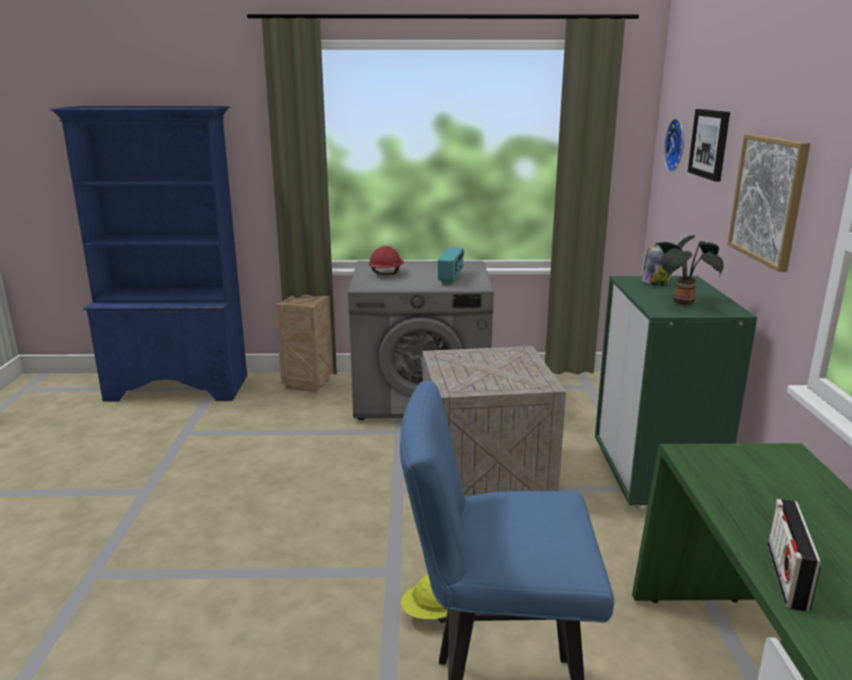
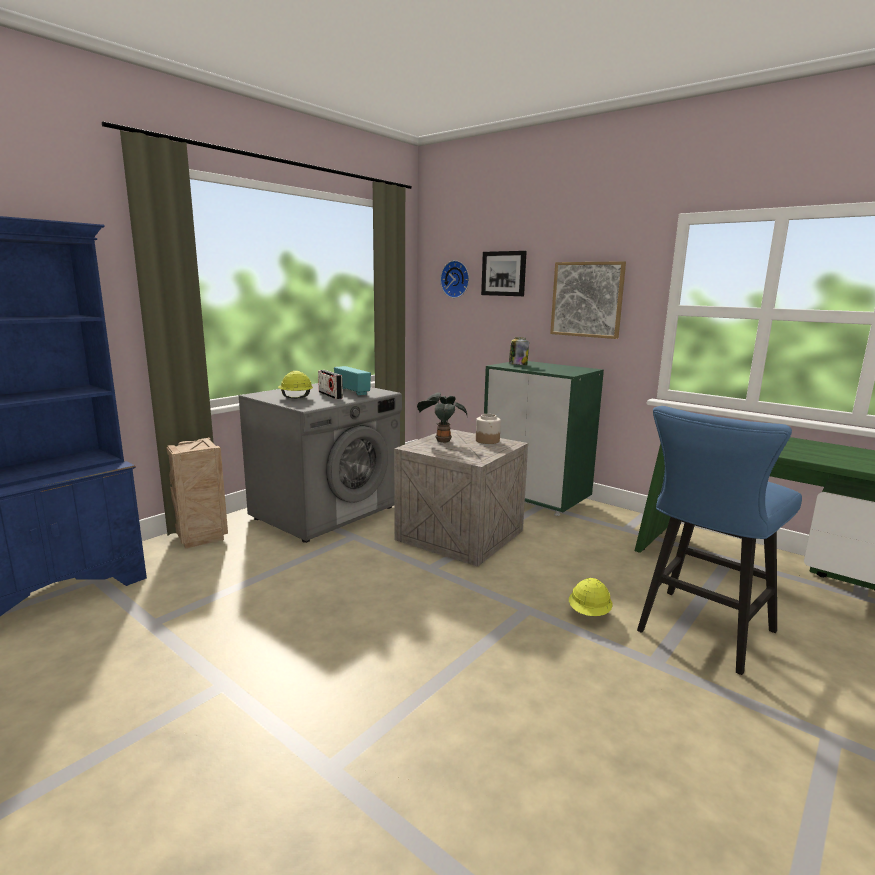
camera: 50 degrees left, 5 degrees down
(386, 274) = (295, 397): red hard hat -> yellow hard hat
(529, 373) = (487, 440): none -> jar
(681, 303) = (560, 369): potted plant -> potted plant (441, 441)
(787, 576) = (817, 458): radio -> radio (330, 395)

